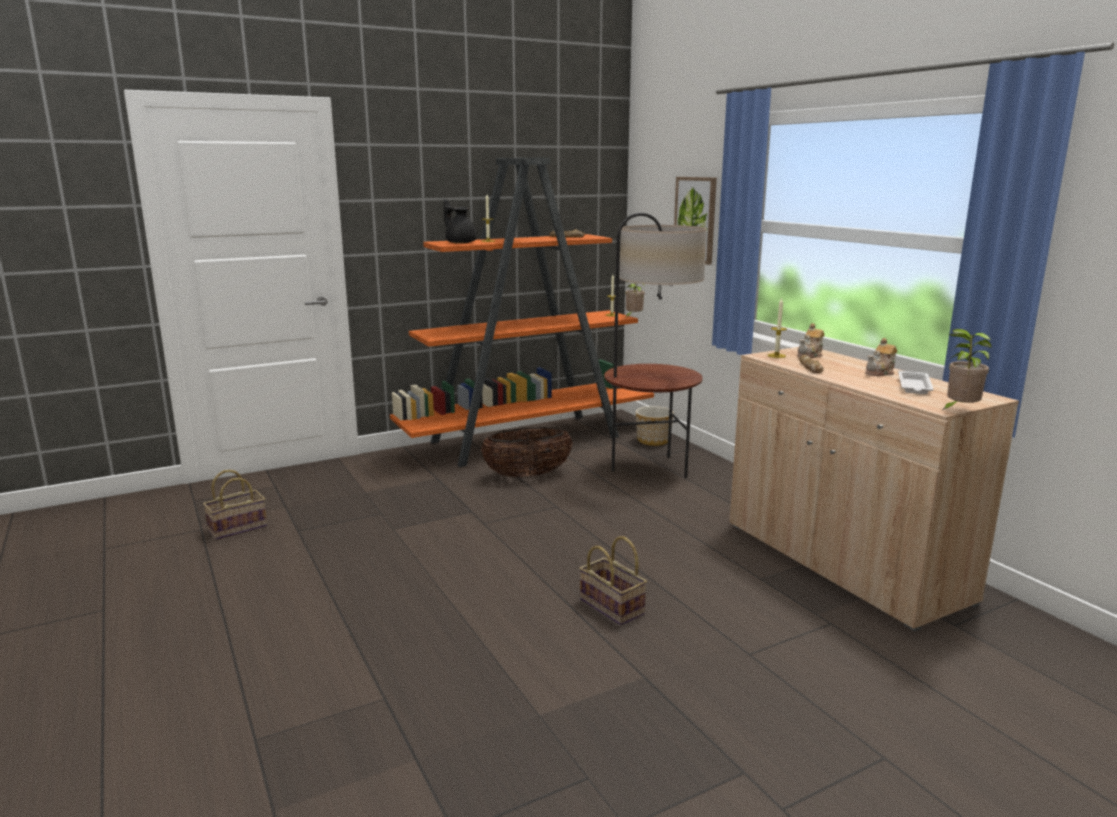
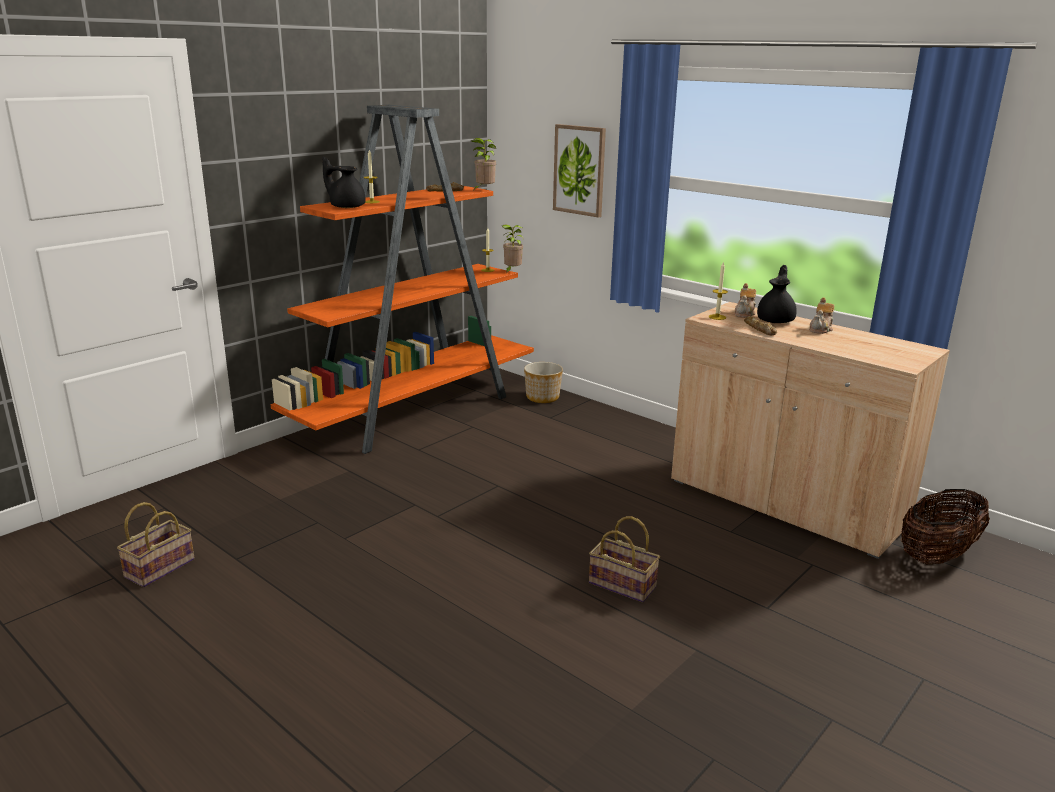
camera: 20 degrees left, 5 degrees up
(527, 475) = (444, 453): basket -> basket (937, 555)
(649, 468) = (559, 429): floor lamp -> none
(838, 362) = (776, 320): none -> black teapot
(914, 386) = (862, 343): white tray -> none
(959, 410) = (919, 366): potted plant -> potted plant (484, 190)

